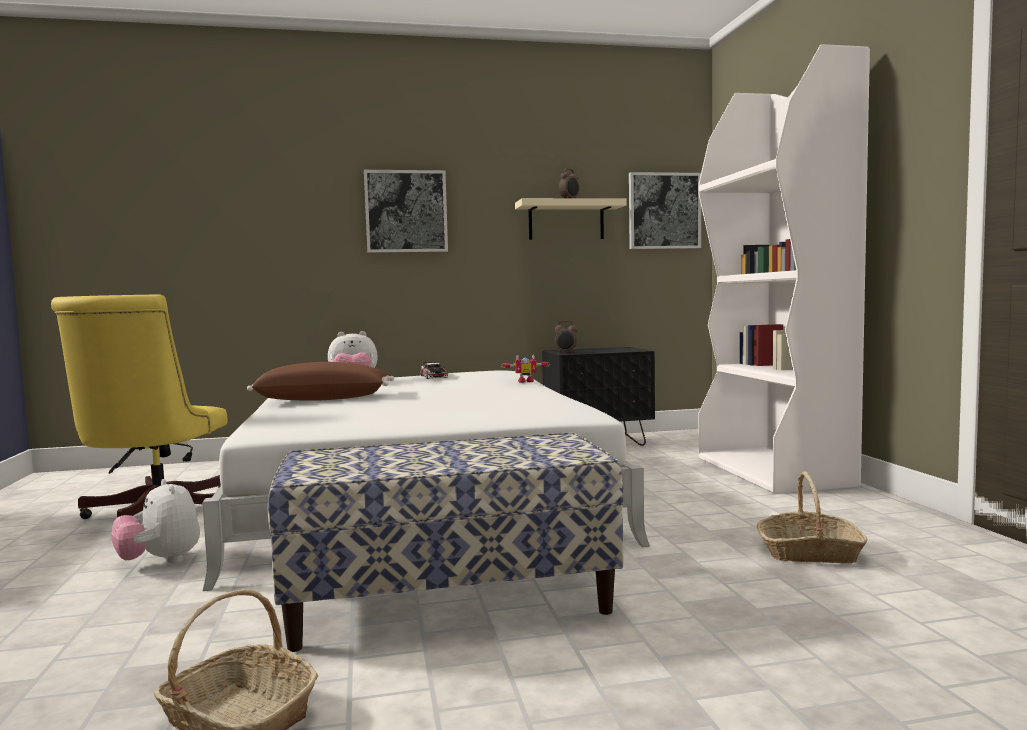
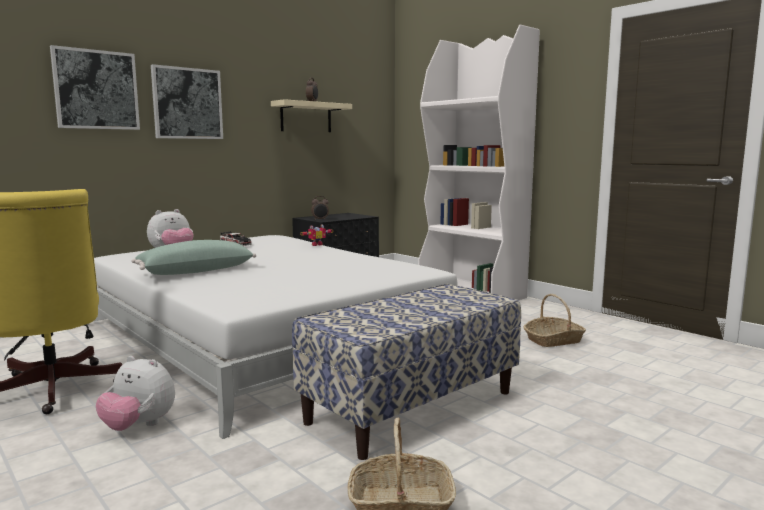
camera: 30 degrees left, 5 degrees up
(324, 399) = (195, 271): brown pillow -> green pillow
(664, 211) = (367, 113): picture -> picture (96, 90)

